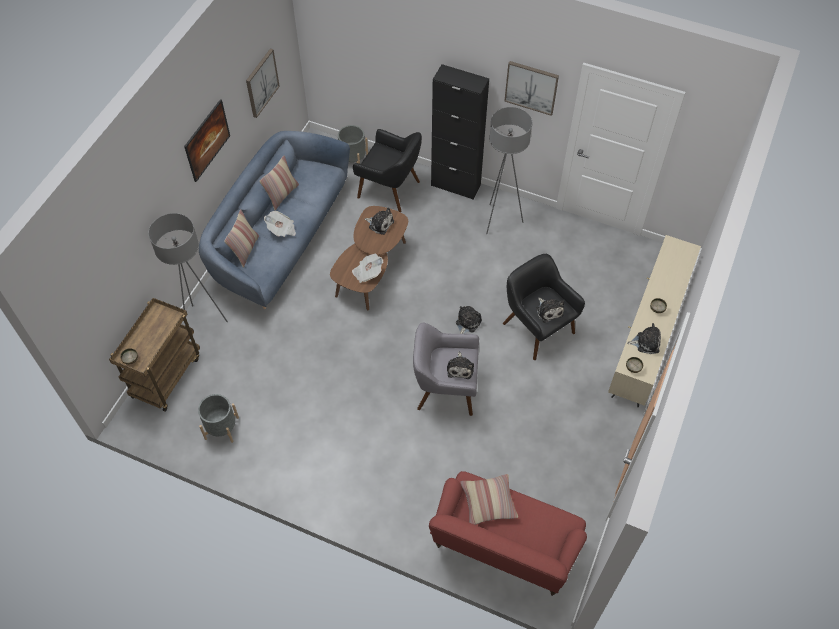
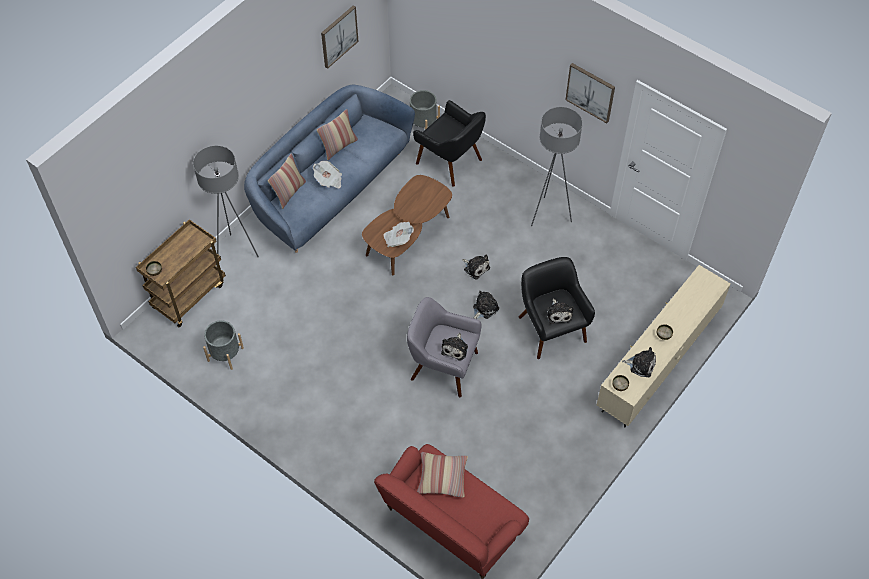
camera: 15 degrees right, 0 degrees up
(209, 149) = (271, 91): picture -> none
(380, 224) = (423, 194): plush toy -> plush toy (475, 268)
(455, 185) = (516, 171): black cabinet -> none

